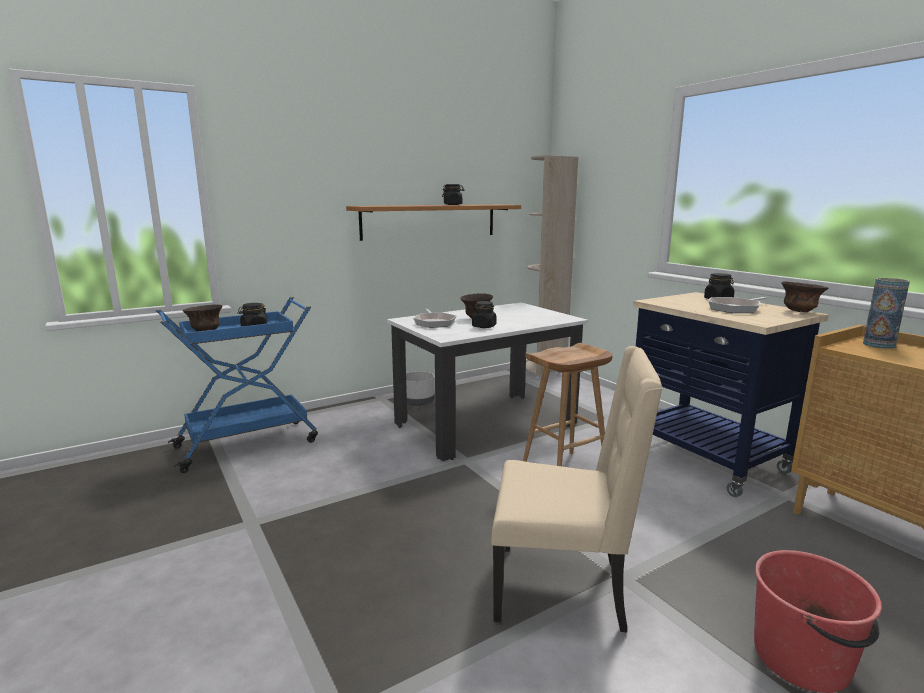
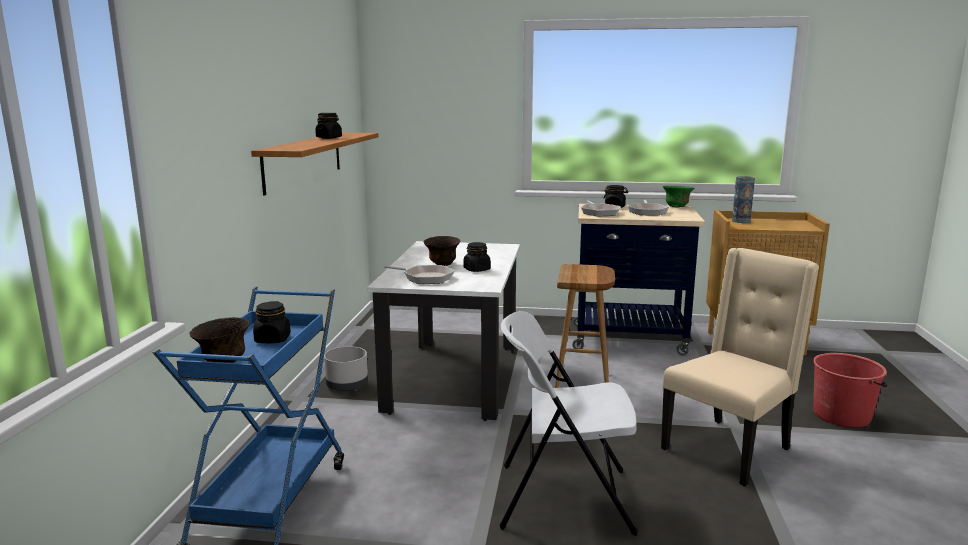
camera: 50 degrees left, 0 degrees up
(362, 530) = (565, 497): none -> white chair
(541, 372) = (392, 317): beige bookcase -> none
(677, 300) = (599, 212): none -> frying pan
(799, 311) = (676, 207): brown bowl -> green bowl

